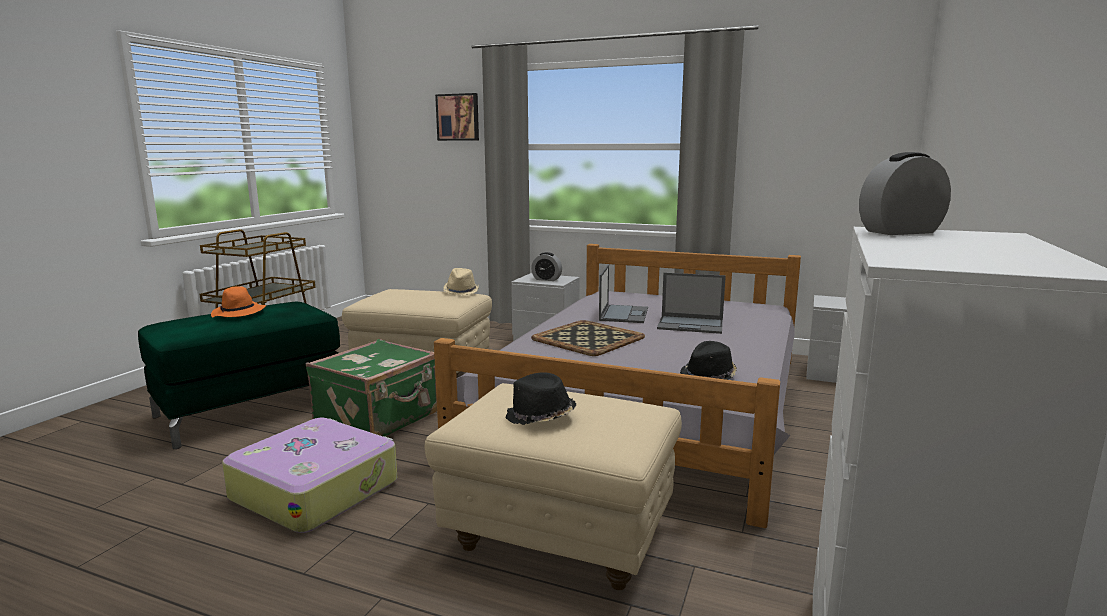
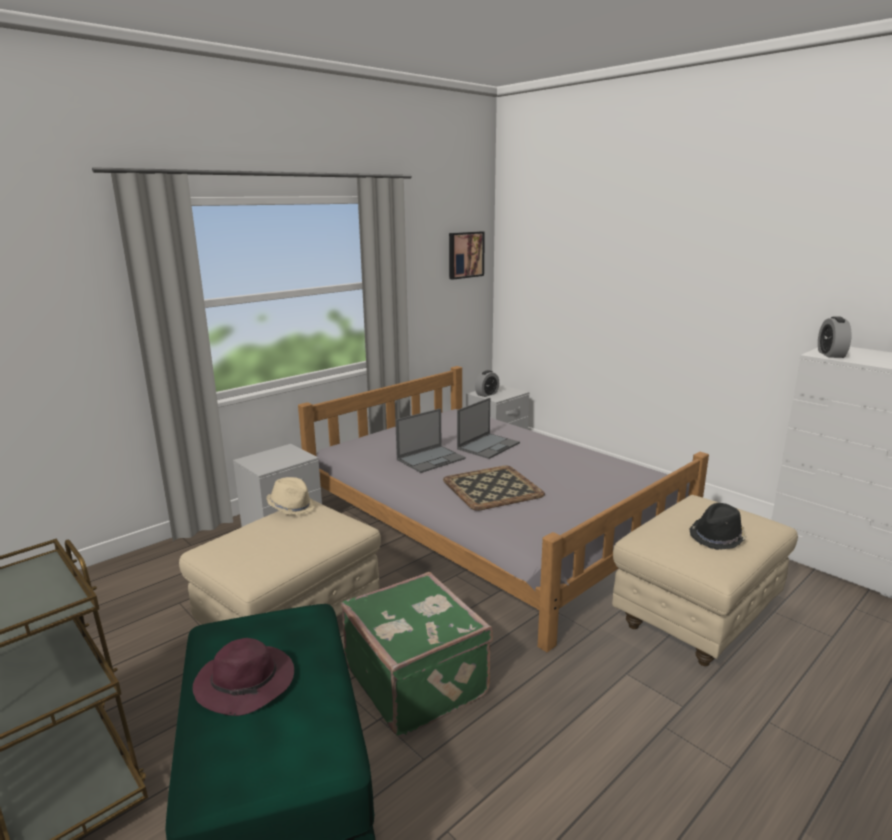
camera: 65 degrees left, 5 degrees up
(239, 313) = (247, 683): orange hat -> purple hat
(316, 489) = (573, 749): suitcase -> none
(458, 117) = (62, 274): picture -> picture (465, 254)
(546, 279) = (279, 458): alarm clock -> alarm clock (487, 394)
(623, 314) = (431, 459): laptop -> laptop turned 105 degrees clockwise
(709, 376) = (613, 472): black hat -> none

